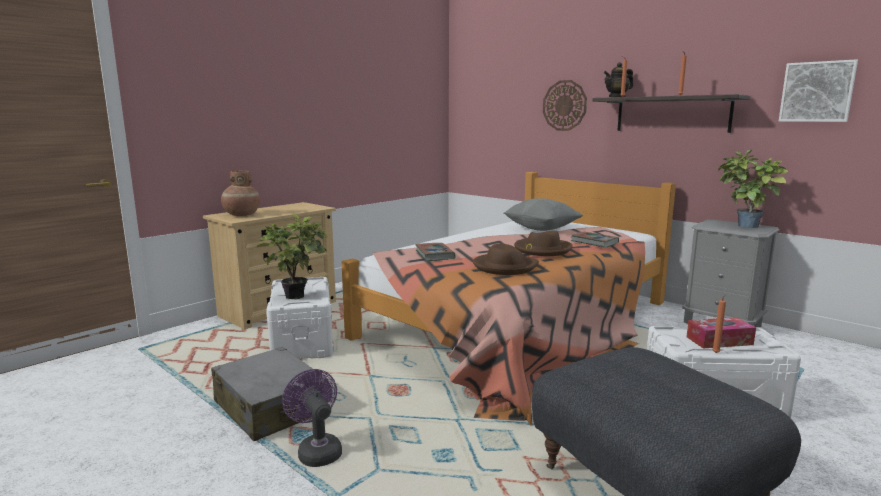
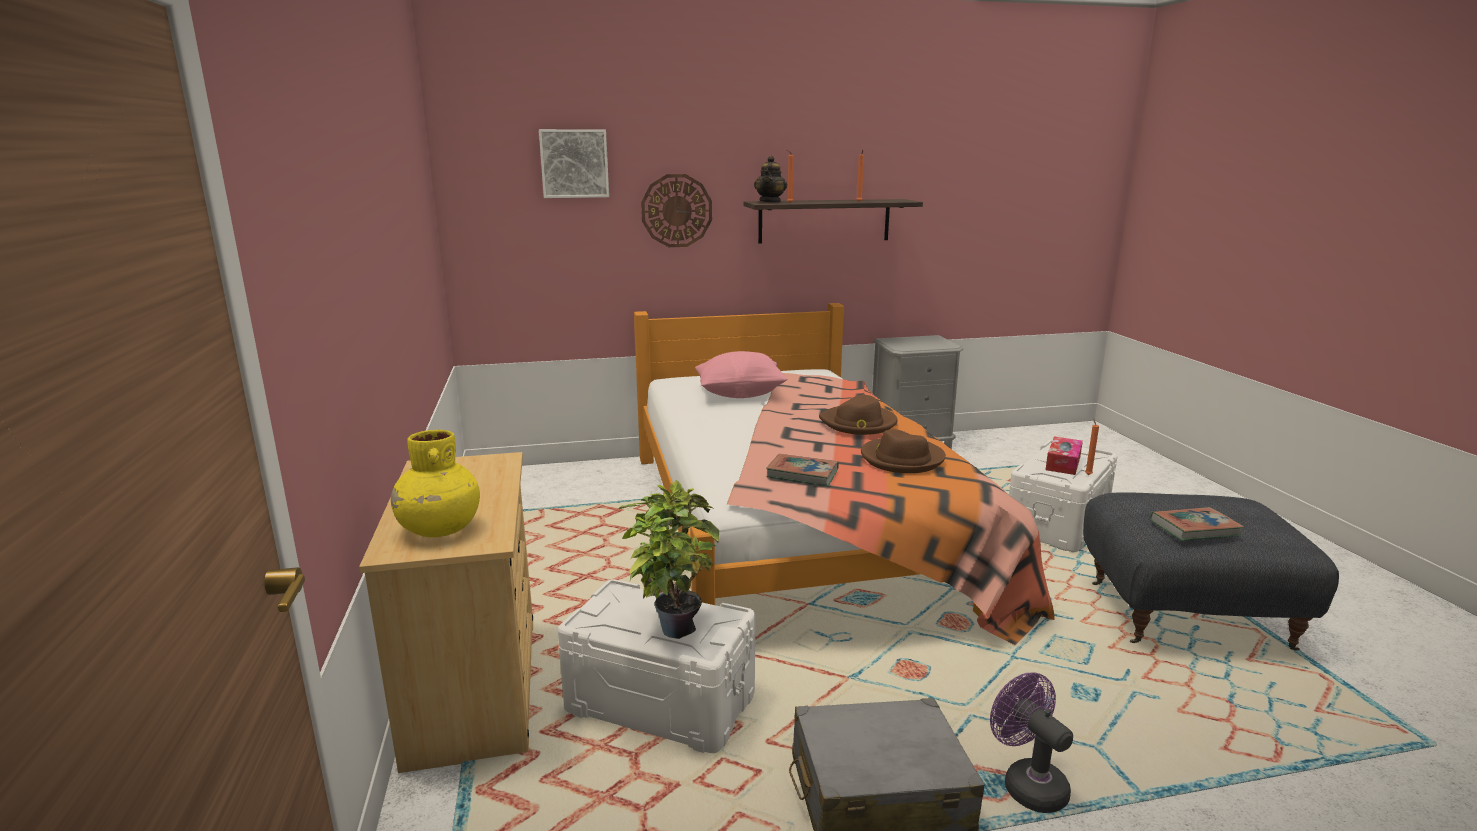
camera: 55 degrees left, 5 degrees up
(241, 215) = (439, 529): brown vase -> yellow vase
(317, 450) = (1027, 783): purple fan -> purple fan turned 60 degrees clockwise
(541, 229) = (740, 395): grey pillow -> pink pillow
(594, 242) = (849, 396): book -> book (1194, 528)
(742, 227) = (925, 342): potted plant -> none
(817, 92) = (960, 196): picture -> picture (574, 163)

